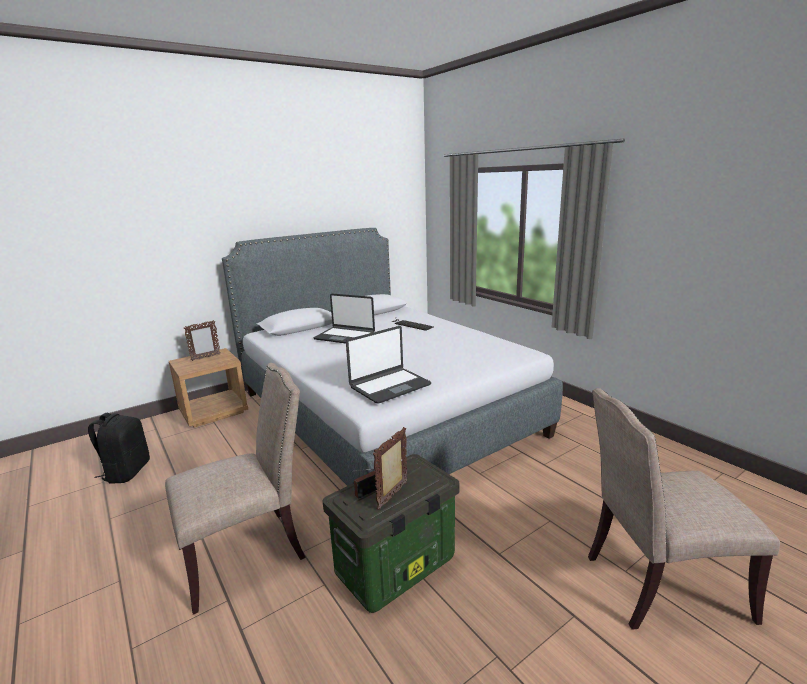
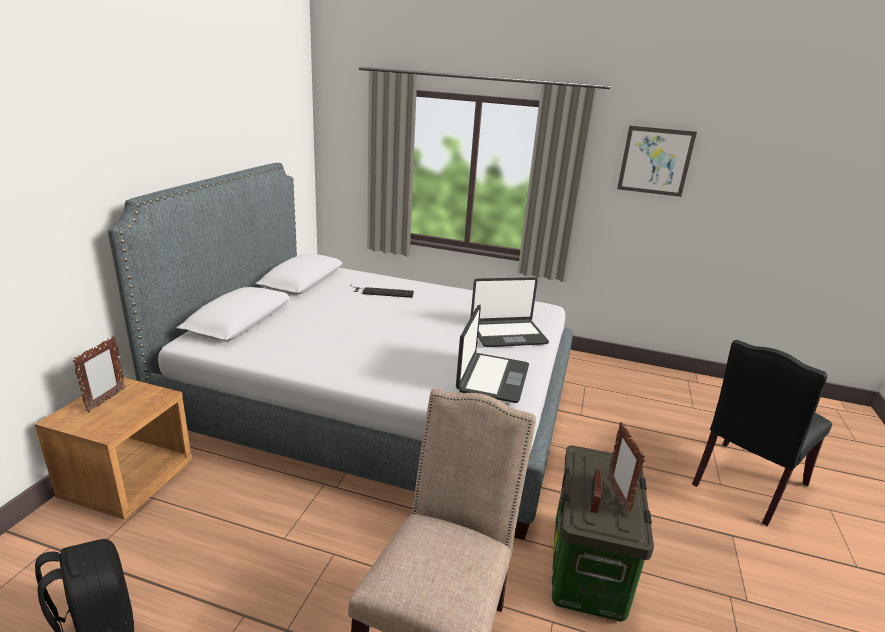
camera: 40 degrees left, 5 degrees up
(345, 336) = (331, 323): laptop -> laptop (507, 334)
(657, 585) = (744, 485): beige chair -> black chair
(681, 213) = (655, 161): none -> picture

